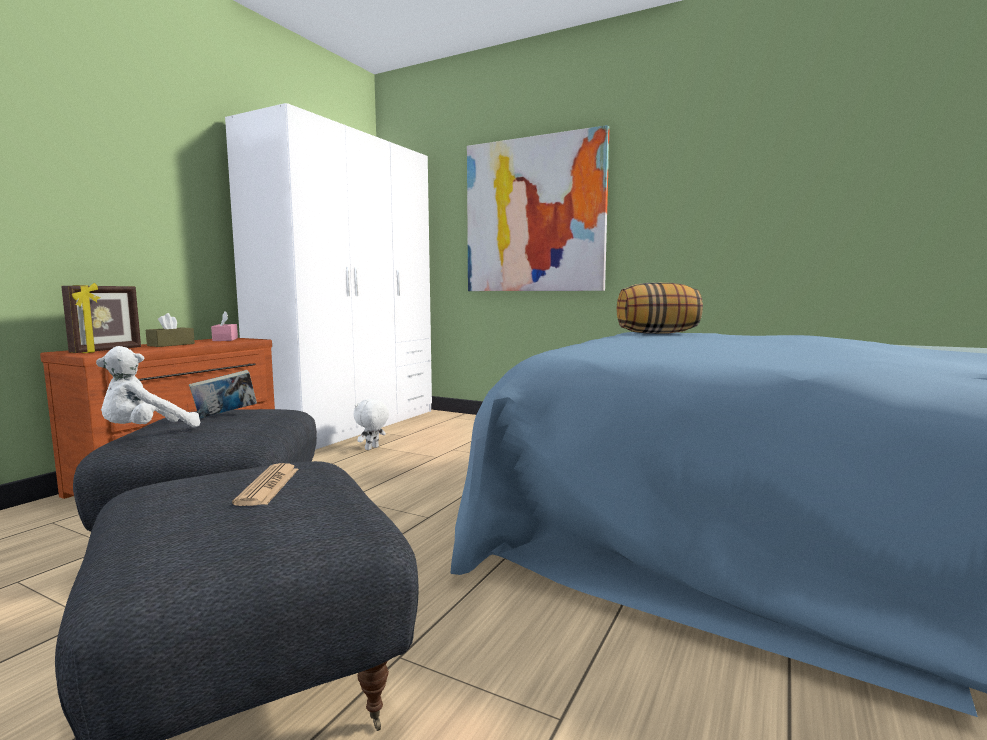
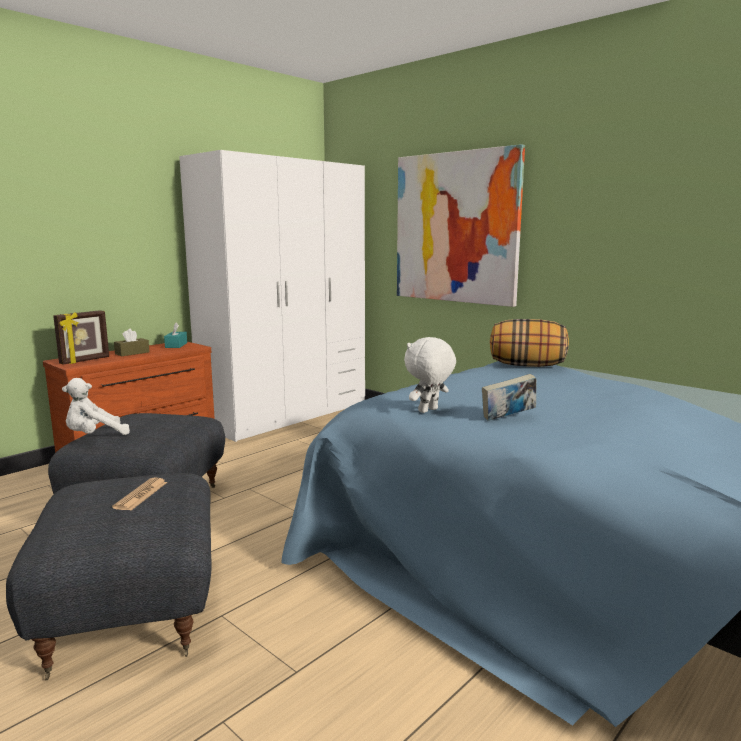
camera: 15 degrees right, 5 degrees up
(225, 339) = (176, 345): pink tissue box -> turquoise tissue box
(225, 415) = (152, 423): book -> book (508, 418)
(372, 448) = (292, 441): white plush toy -> white plush toy (429, 411)

